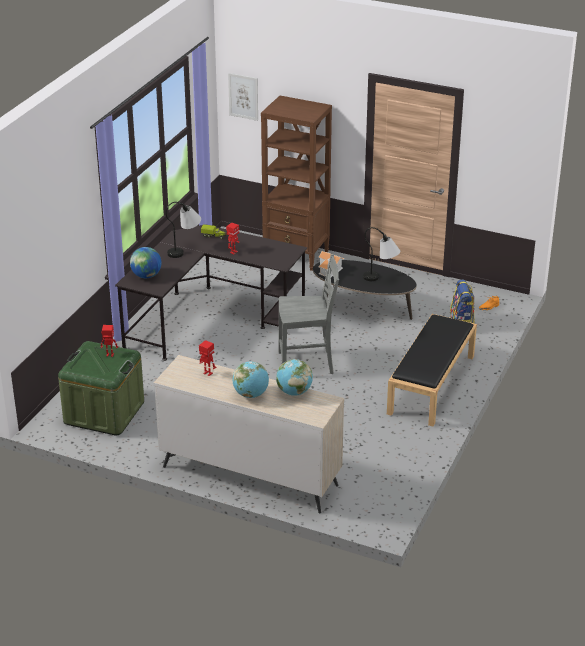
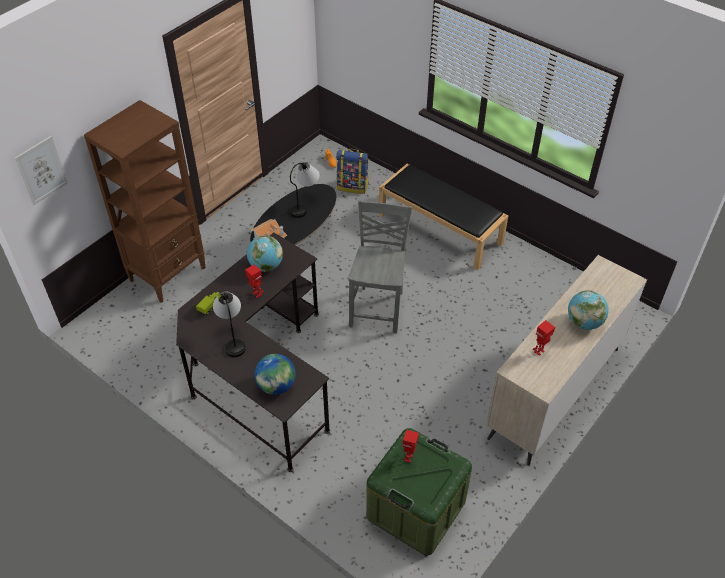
camera: 75 degrees left, 15 degrees up
(294, 392) = (584, 288): globe -> globe (266, 266)

